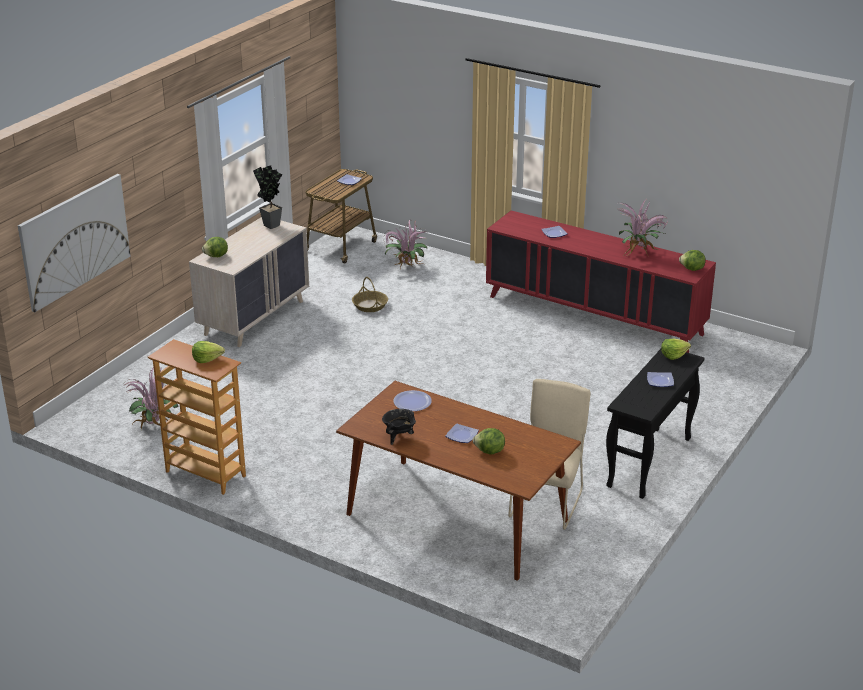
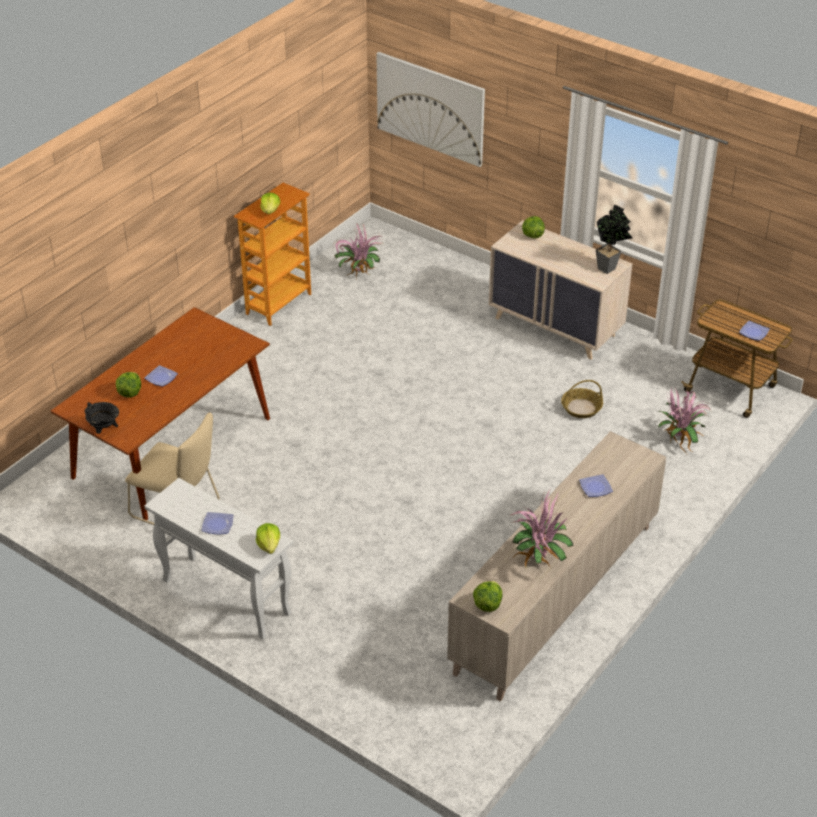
camera: 95 degrees right, 10 degrees up
(399, 437) = (171, 341): black cooking pot -> black cooking pot (104, 429)
(412, 402) = (227, 351): plate -> none
(594, 315) = (556, 597): red cabinet -> beige cabinet
(649, 463) = (225, 597): black console table -> white console table

